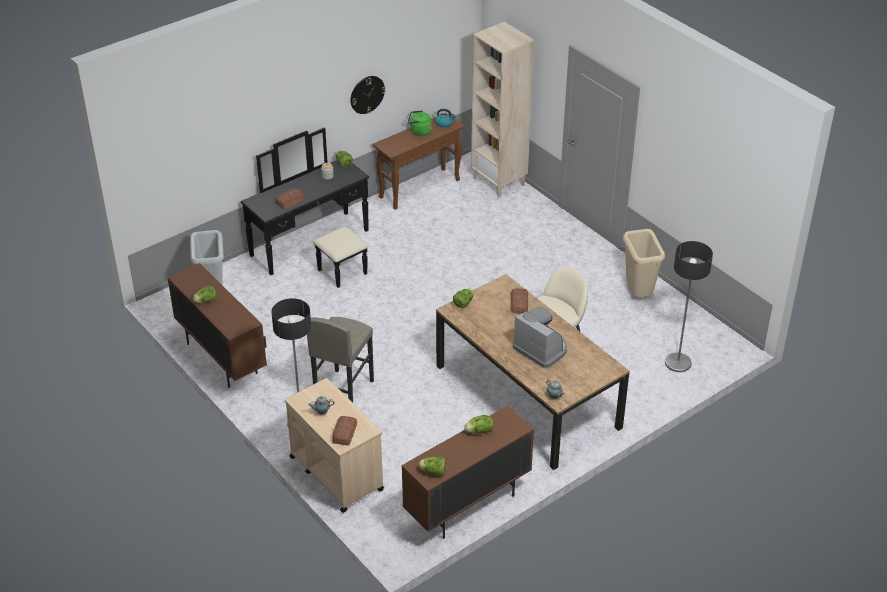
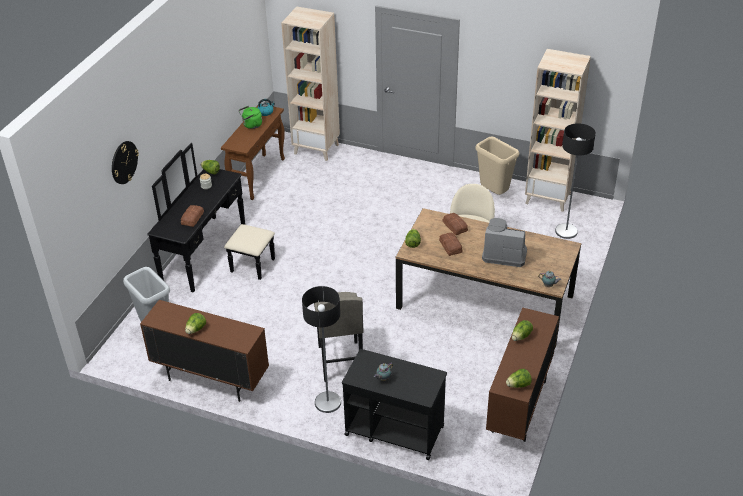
camera: 30 degrees left, 0 degrees up
(336, 473) = (393, 430): beige cart -> black cart
(344, 433) = (418, 388): bread -> bread (450, 247)
(367, 94) = (210, 103): wall clock -> wall clock (124, 162)
(692, 322) = (548, 198): none -> beige bookcase

